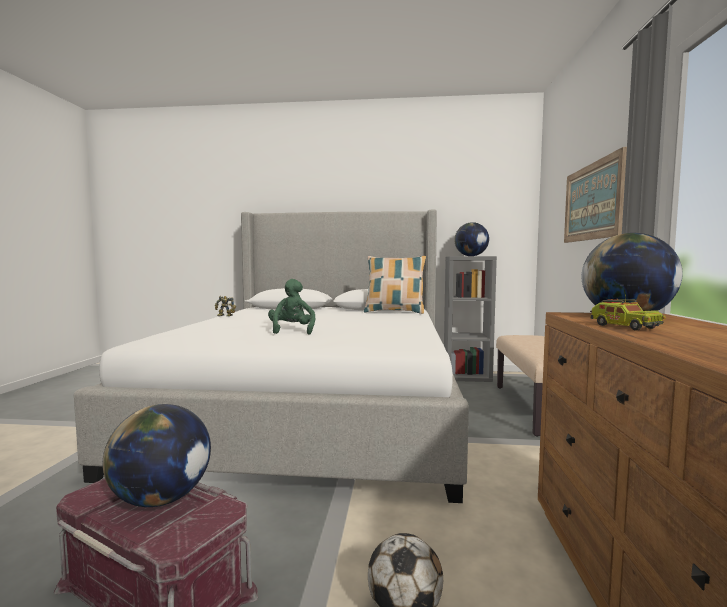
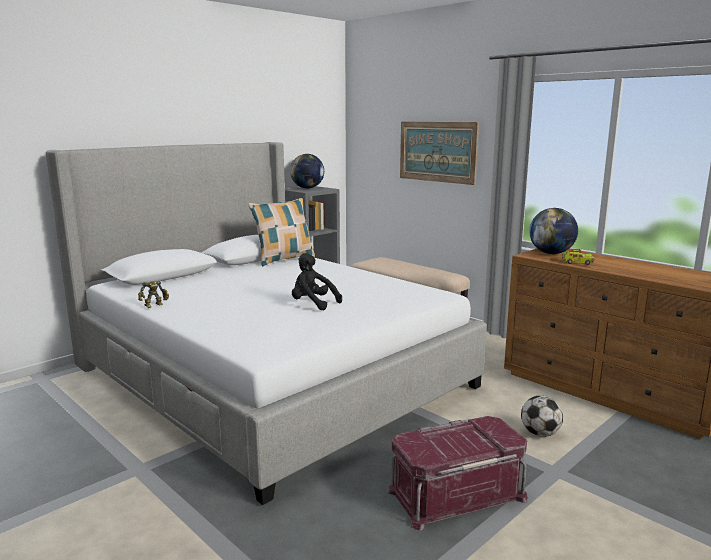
camera: 50 degrees left, 10 degrees up
(162, 499) = (454, 436): globe -> none
(292, 331) = (313, 304): green plush toy -> black plush toy

